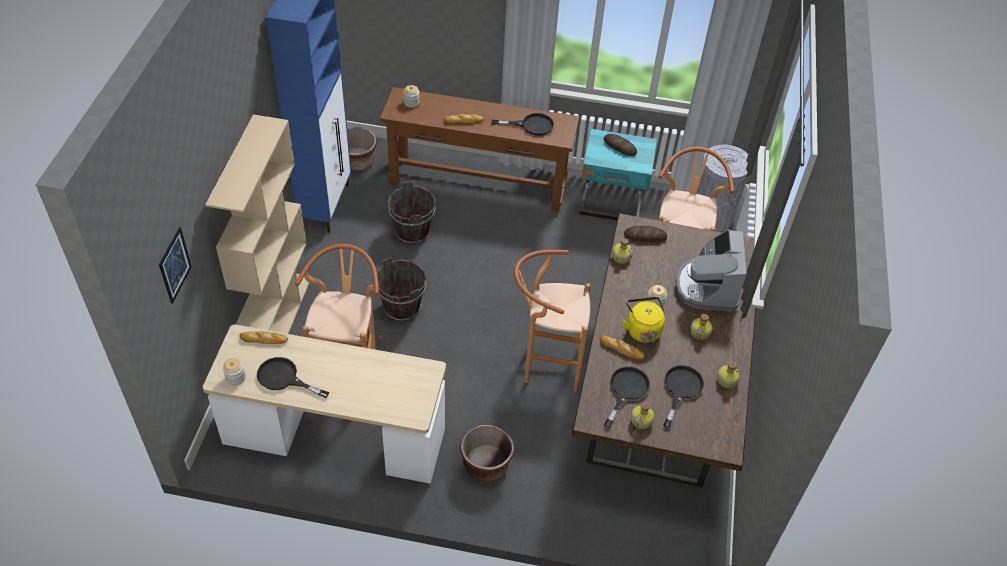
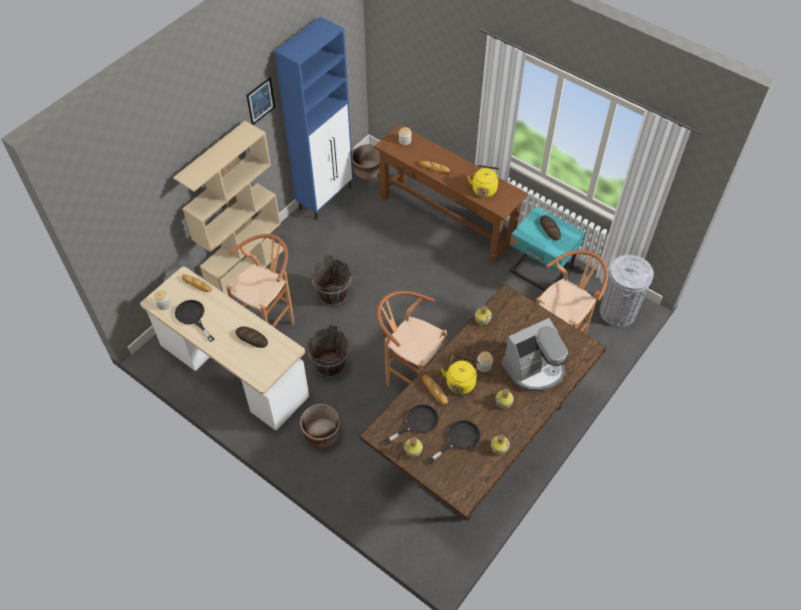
camera: 30 degrees right, 5 degrees up
(175, 265) = (133, 214): picture -> picture (260, 101)
(413, 232) = (375, 240): brown bucket -> brown bucket (330, 365)
(531, 125) = (484, 188): black frying pan -> yellow kettle
(645, 236) = (512, 309): bread -> bread (252, 338)
(707, 287) = (534, 369): coffee machine -> coffee machine turned 150 degrees counterclockwise

